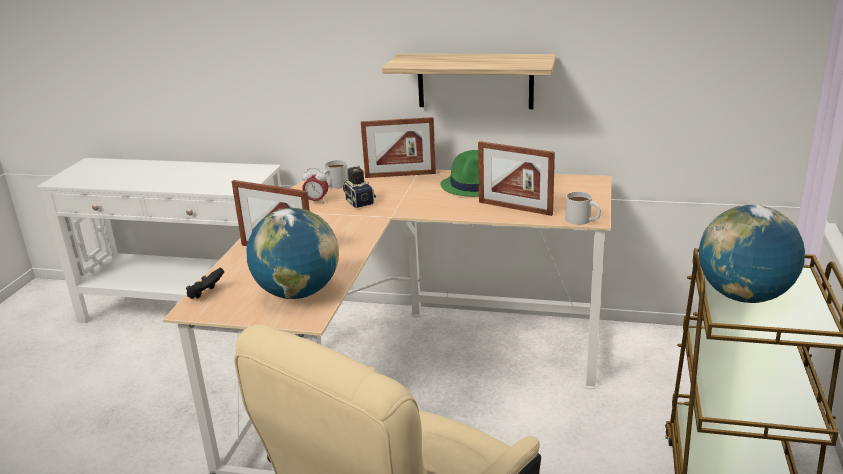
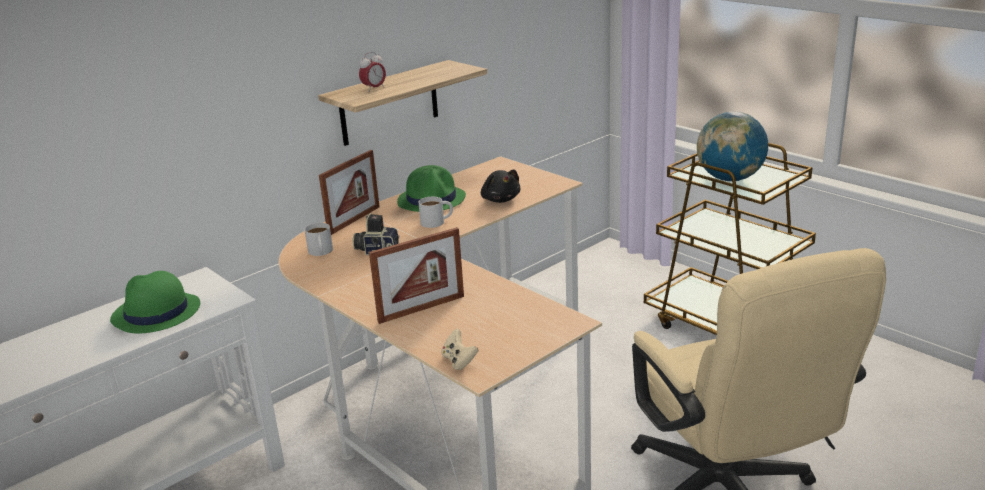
camera: 55 degrees left, 0 degrees up
(204, 178) = (156, 313): none -> green hat
(206, 294) = (459, 361): black game controller -> beige game controller
(298, 293) = (521, 317): globe -> none
(316, 201) = (342, 268): alarm clock -> alarm clock (374, 89)
(515, 208) = (500, 199): picture frame -> black plush toy
(582, 220) = (558, 186): white mug -> white mug (437, 221)

